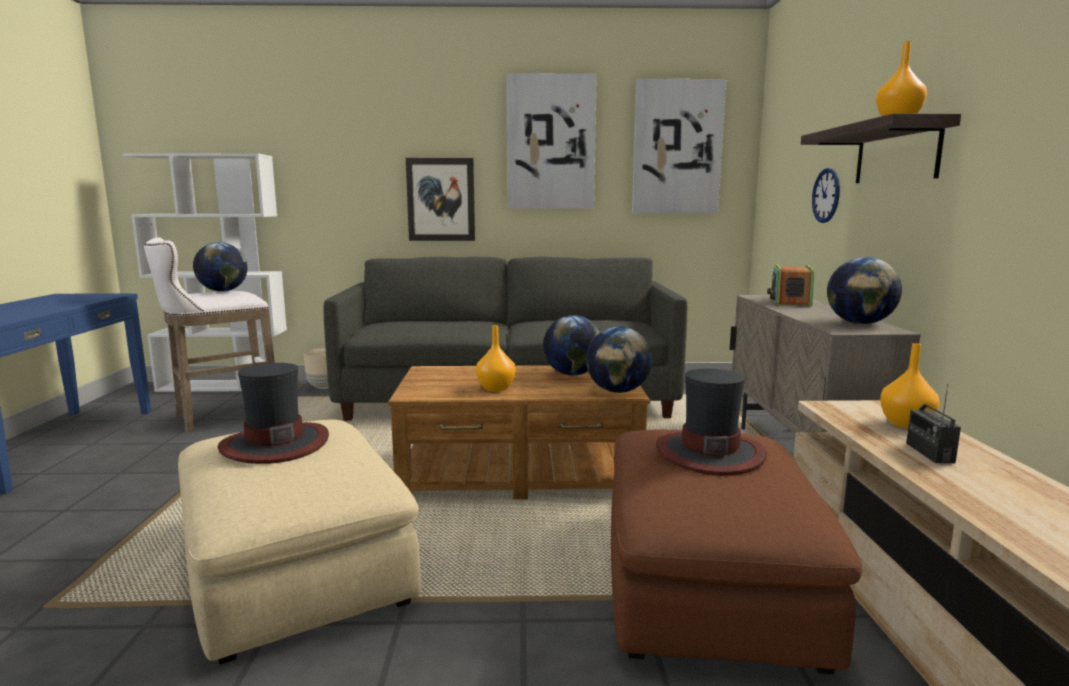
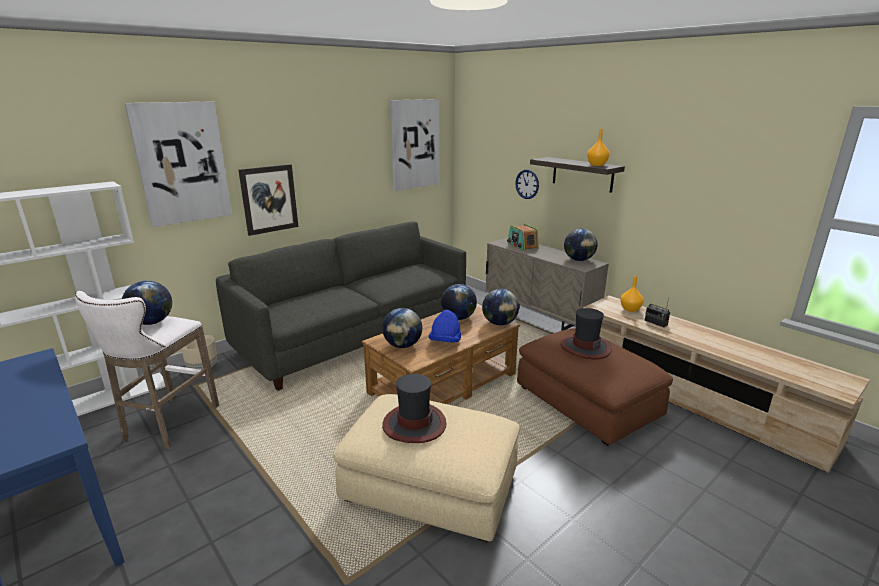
camera: 40 degrees left, 10 degrees up
(440, 379) = (403, 345): none -> globe
(496, 388) = (445, 342): orange vase -> blue hat
(550, 142) = (341, 147): picture -> picture (182, 163)

